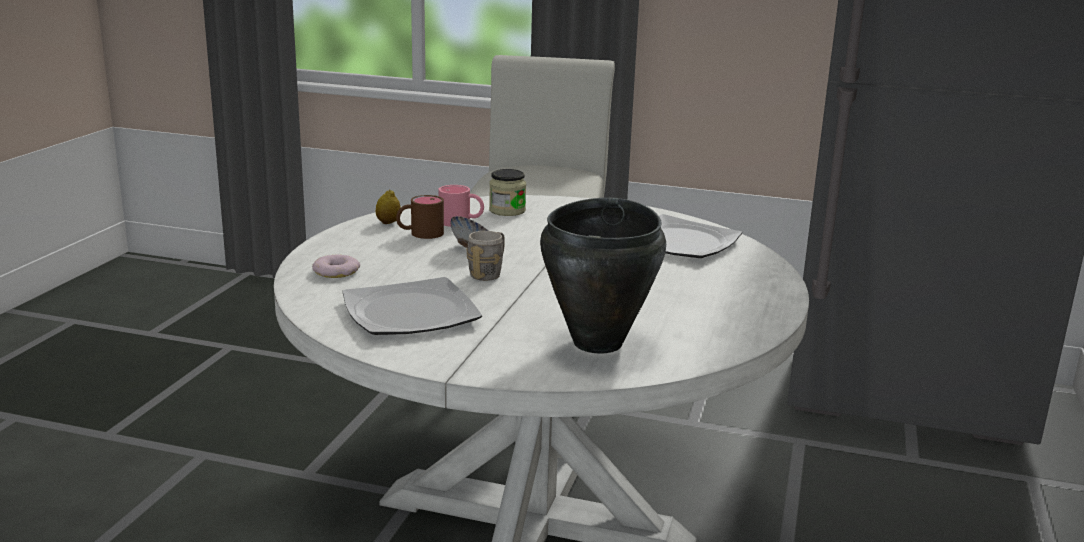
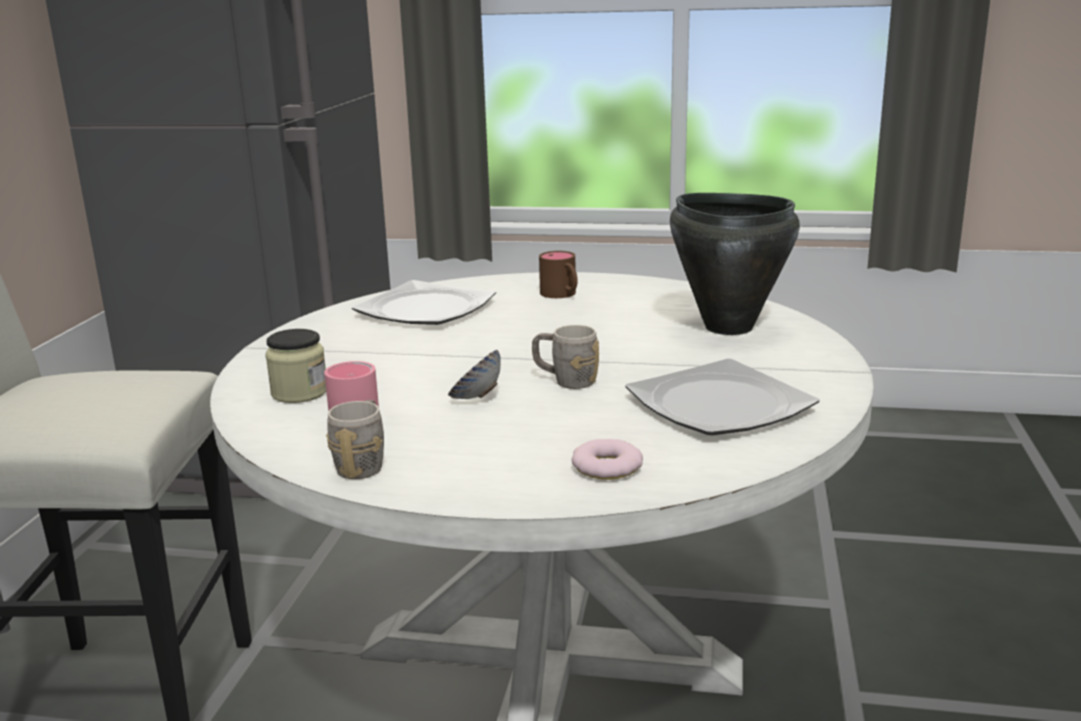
camera: 95 degrees left, 0 degrees up
(388, 222) = (363, 464): lemon -> grey mug
(419, 234) = (419, 435): brown mug -> brown mug (562, 295)

